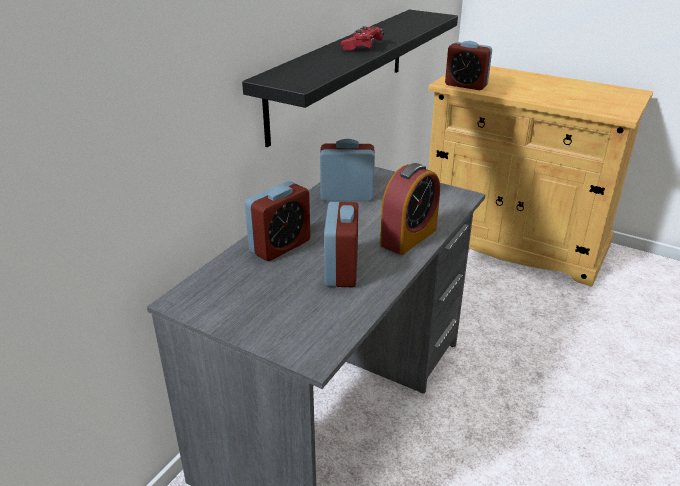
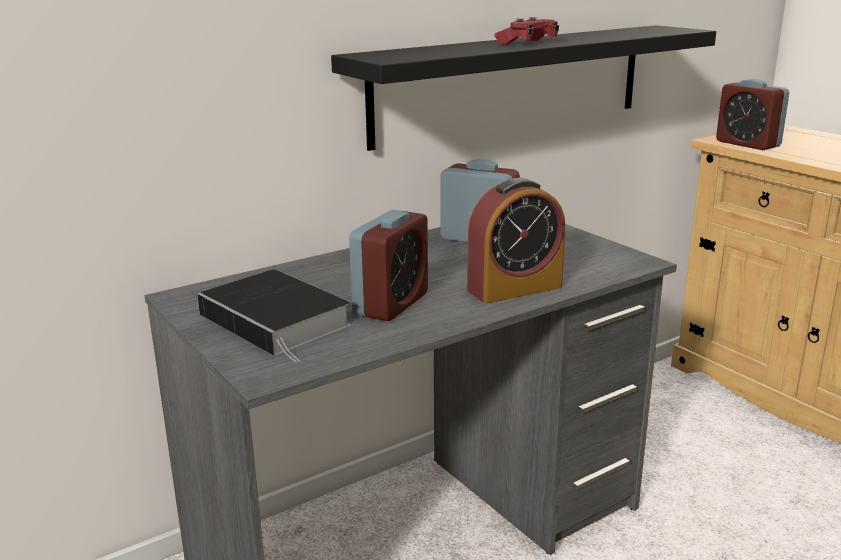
camera: 25 degrees right, 10 degrees down
(277, 306) = (278, 321): none -> book
(280, 246) = (344, 270): alarm clock -> none

